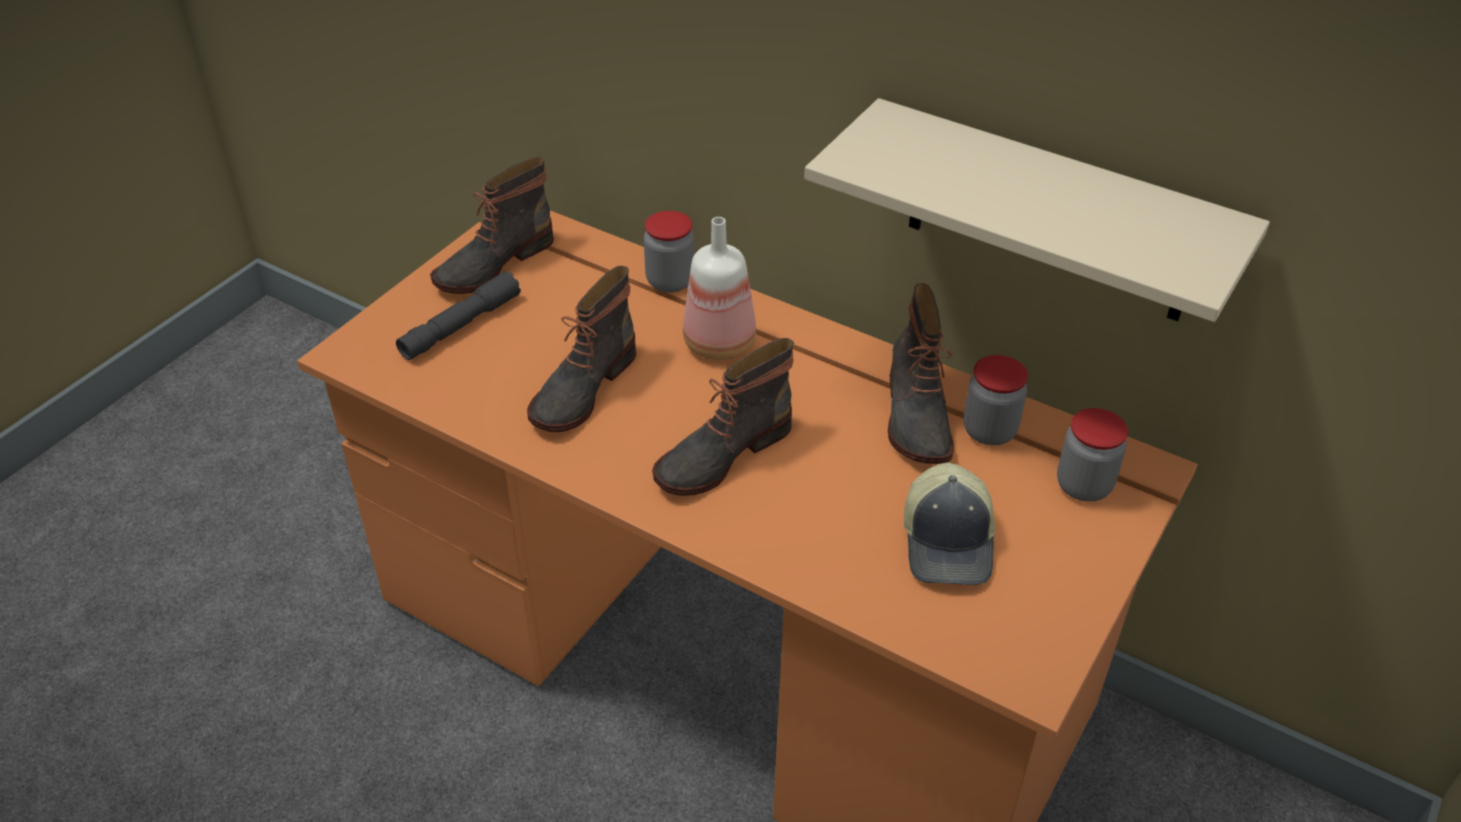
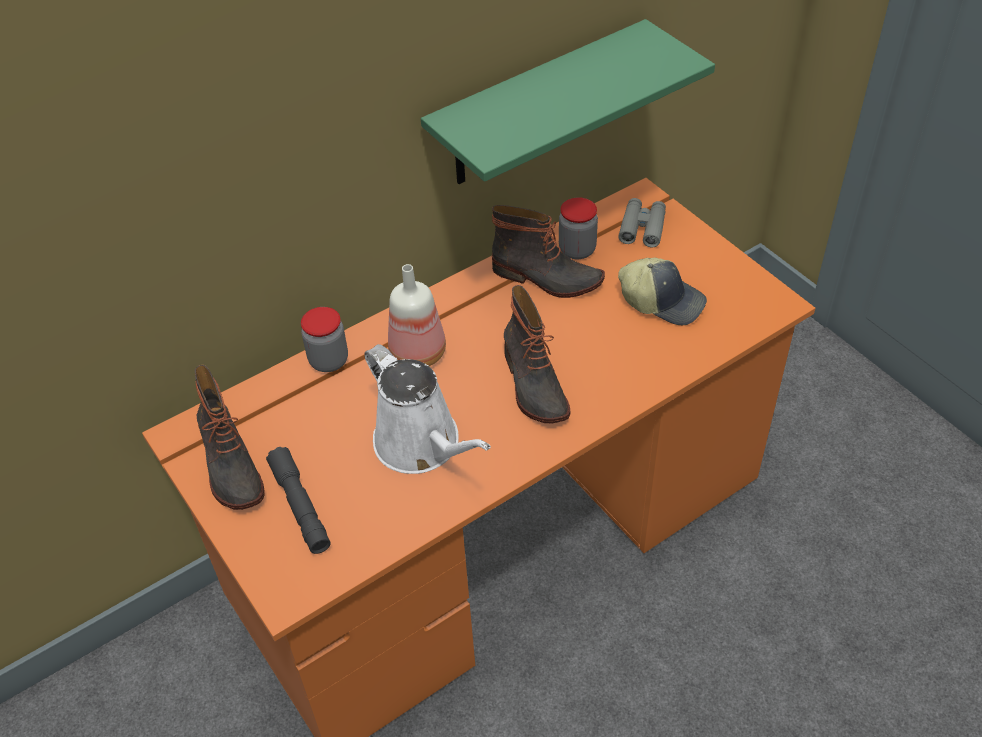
camera: 65 degrees left, 5 degrees up
(581, 388) = (422, 445): boot -> white watering can
(1050, 214) = (538, 106): beige shelf -> green shelf
(1083, 486) = (642, 228): jar -> grey binoculars

